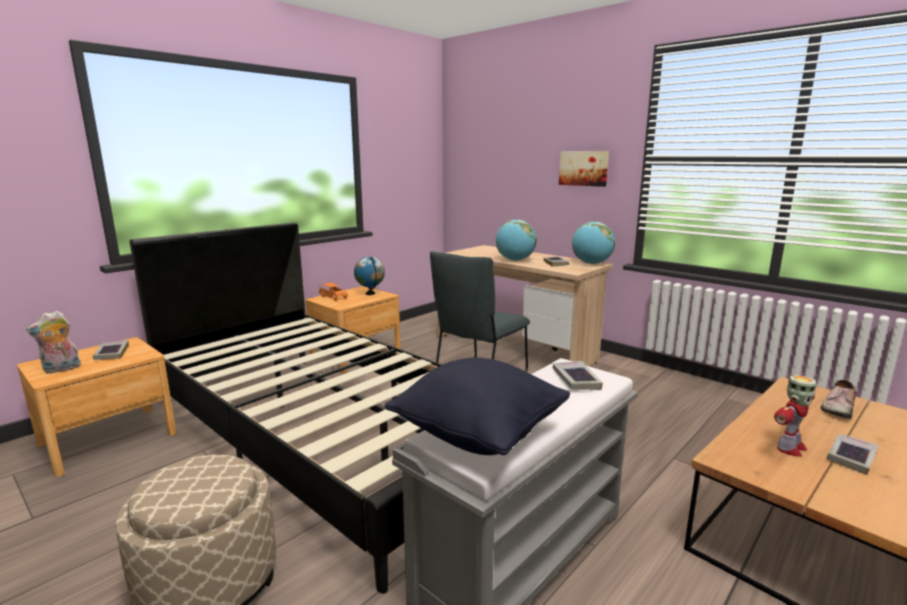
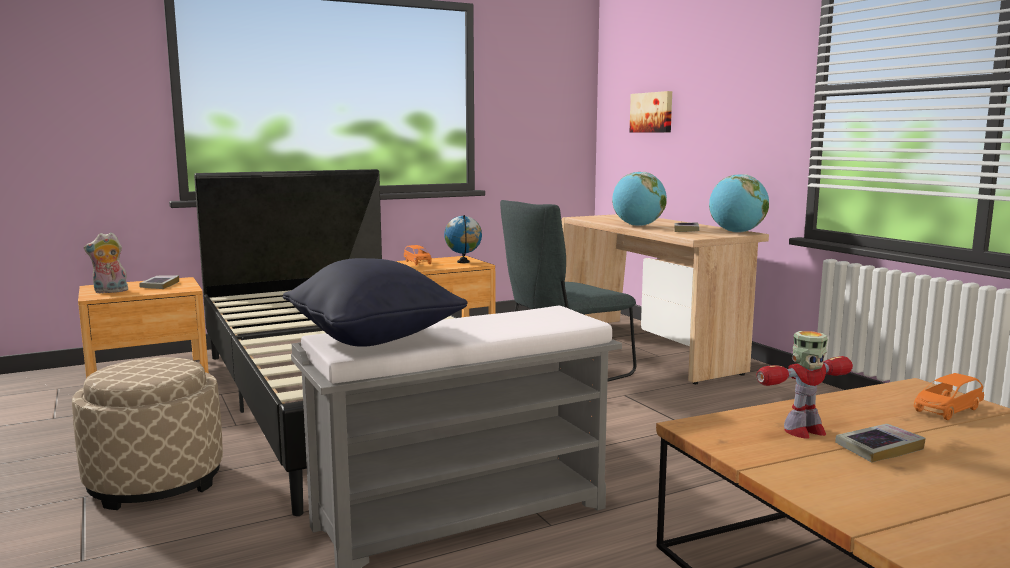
camera: 20 degrees right, 5 degrees down
(576, 380) = (543, 319): book -> none
(584, 168) = (748, 106): picture -> picture (652, 112)
(836, 407) = (947, 410): shoe -> orange toy car

